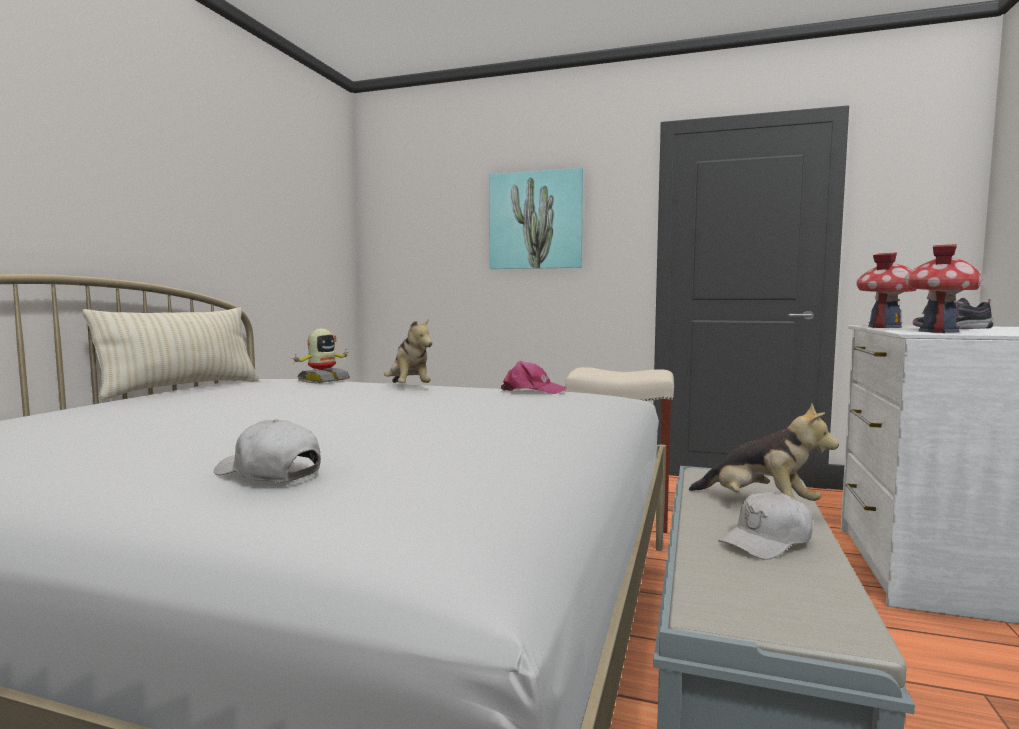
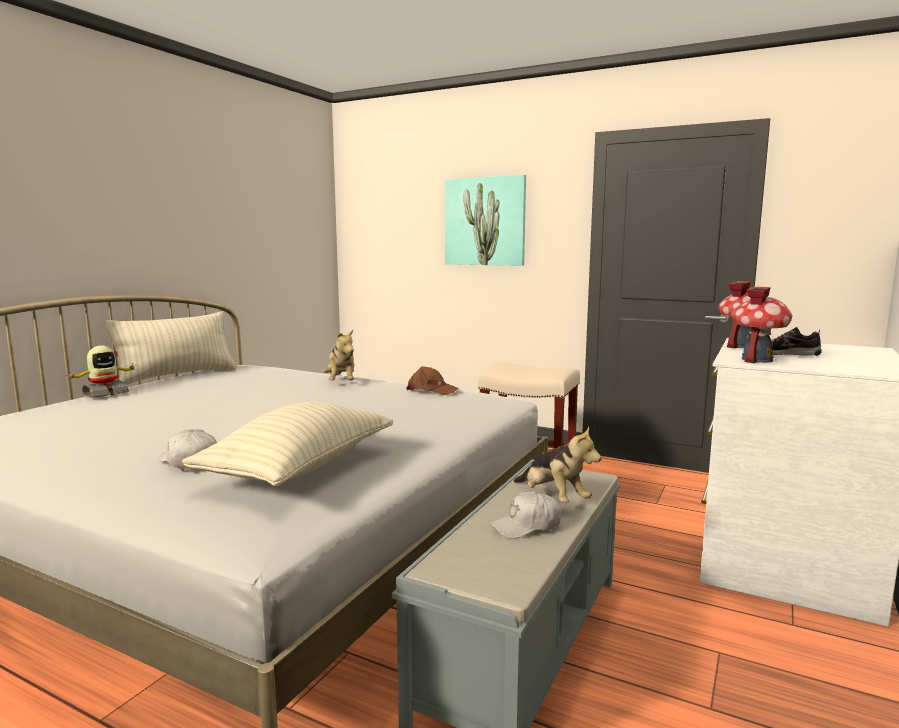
camera: 10 degrees right, 5 degrees up
(323, 380) = (283, 371): toy robot -> toy robot (105, 393)
(454, 472) = (299, 468): none -> beige pillow
(532, 390) = (431, 390): pink cap -> brown cap

